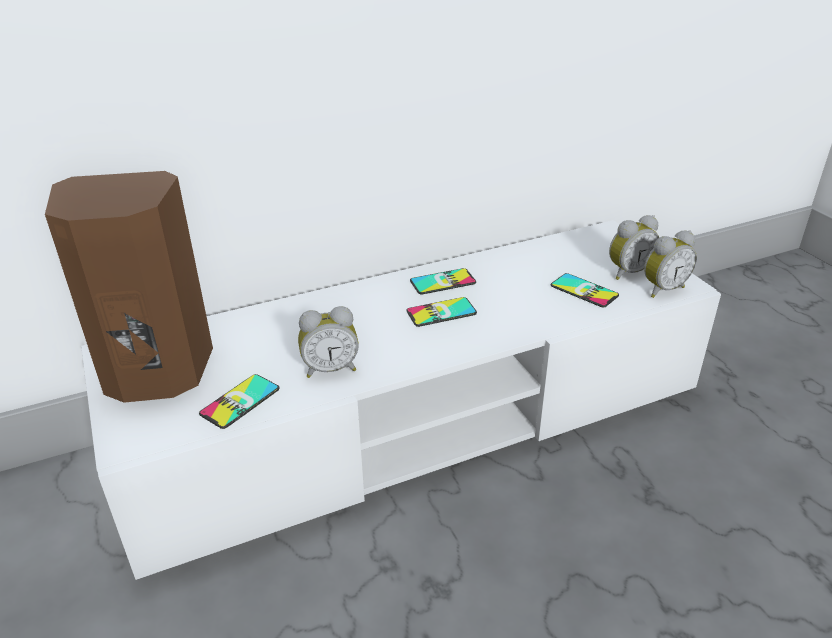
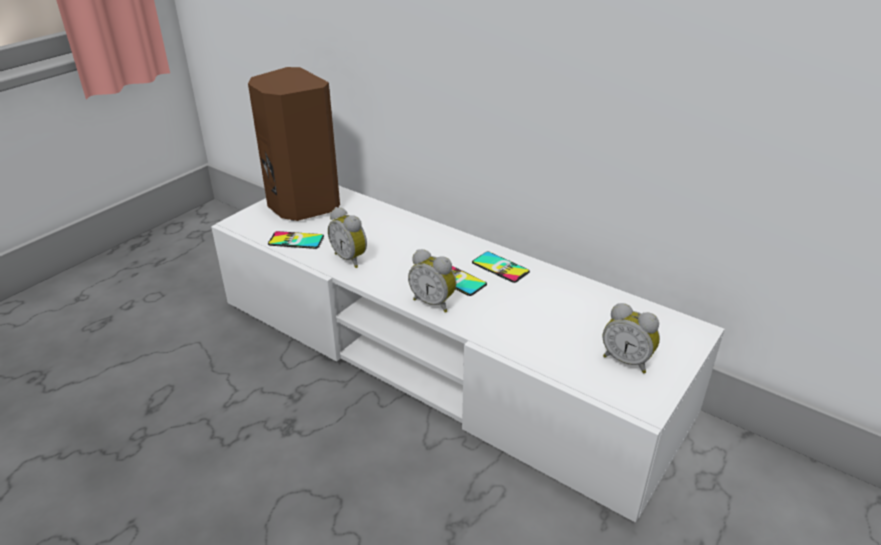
camera: 60 degrees right, 0 degrees up
(584, 290) = (563, 342): phone -> none
(662, 289) = (619, 389): alarm clock -> alarm clock (434, 302)

